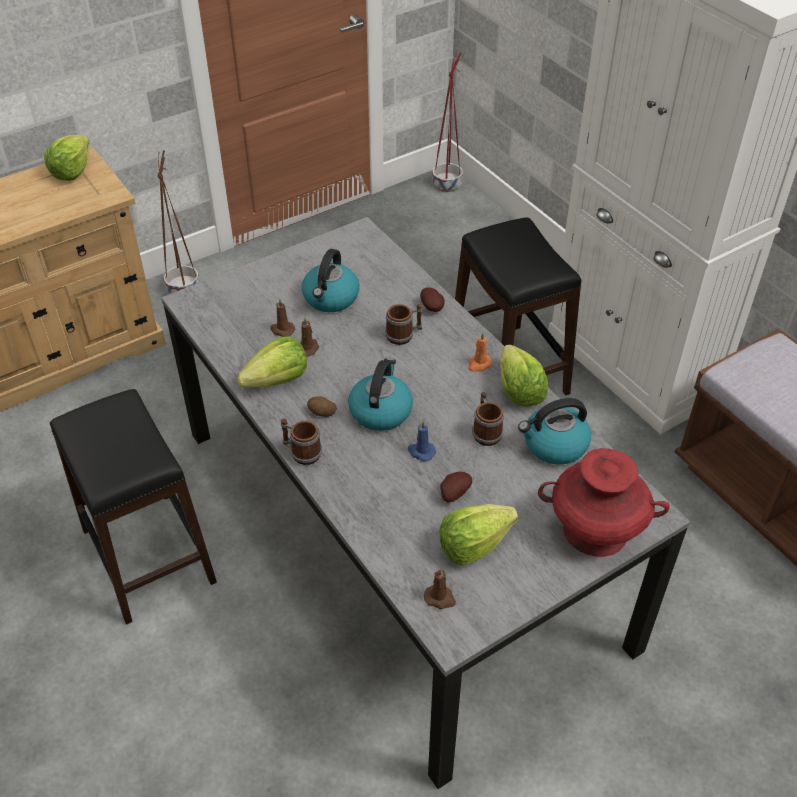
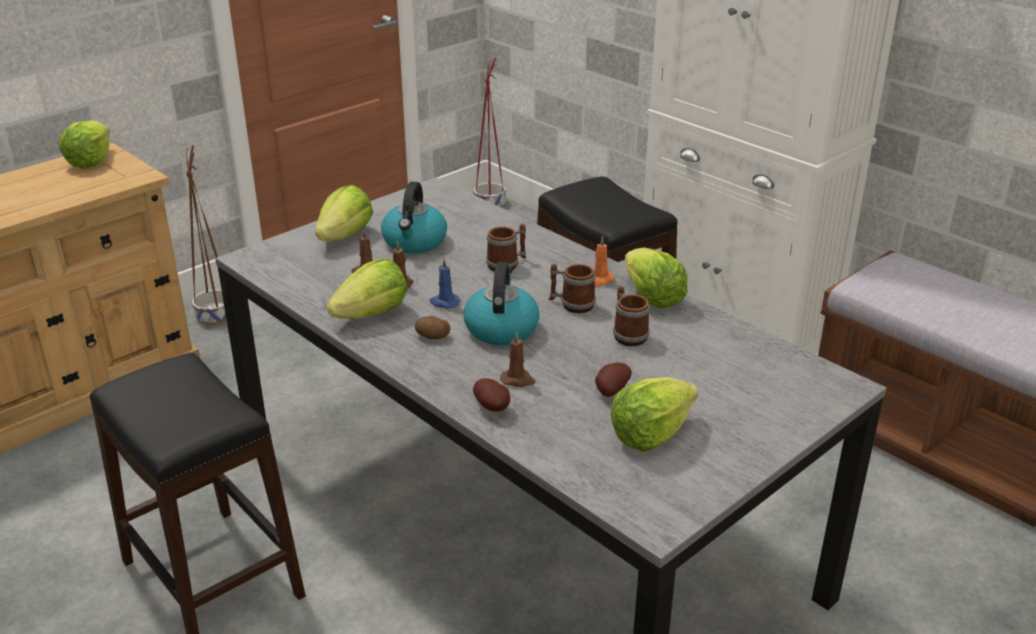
camera: 10 degrees left, 15 degrees down
(273, 284) = (345, 236): none -> lettuce
(301, 452) = (418, 373): mug -> mug (571, 304)
(421, 451) = (559, 359): blue candle -> blue candle (444, 302)
(433, 308) = (532, 240): potato -> potato (493, 408)
(440, 598) = (629, 488): brown candle -> brown candle (518, 380)
(554, 445) = (709, 338): kettle -> none
(595, 531) = (786, 406): red vase -> none

